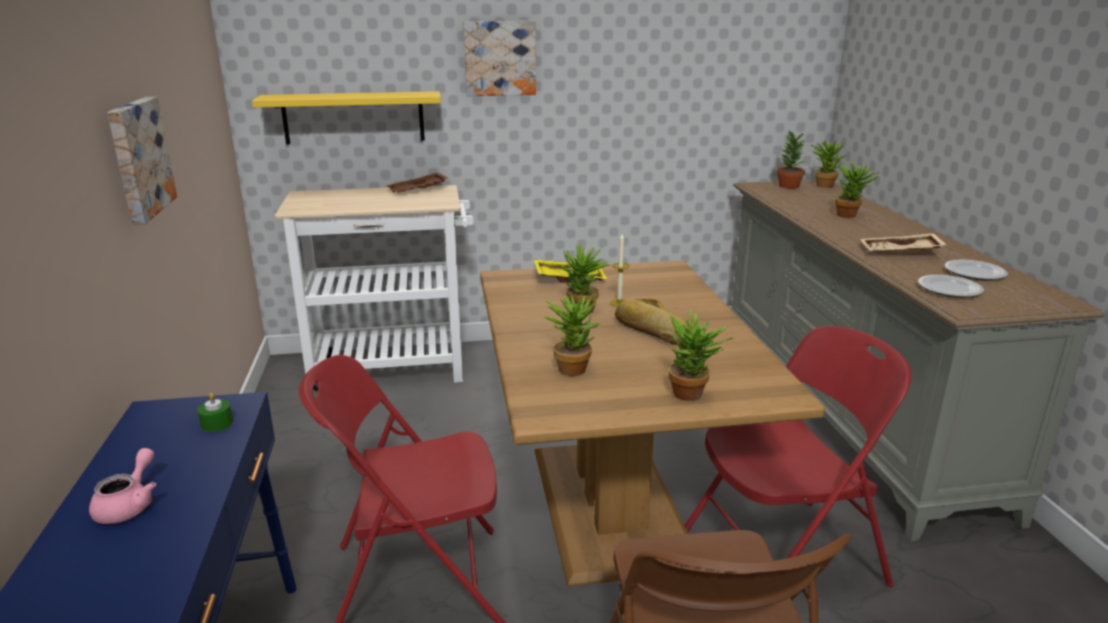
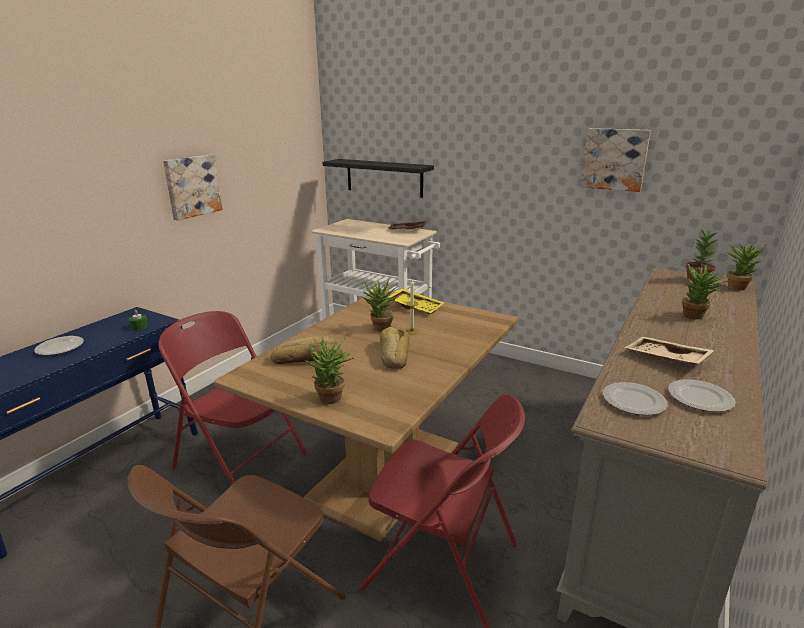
camera: 40 degrees right, 0 degrees up
(130, 505) = (60, 347): pink teapot -> plate
(354, 117) = (384, 177): yellow shelf -> black shelf
(499, 58) = (474, 145): picture -> picture (614, 159)
(572, 367) = (307, 358): potted plant -> bread

